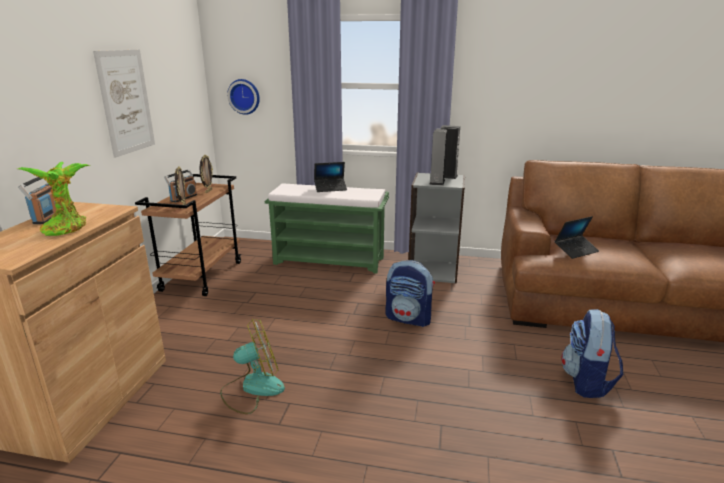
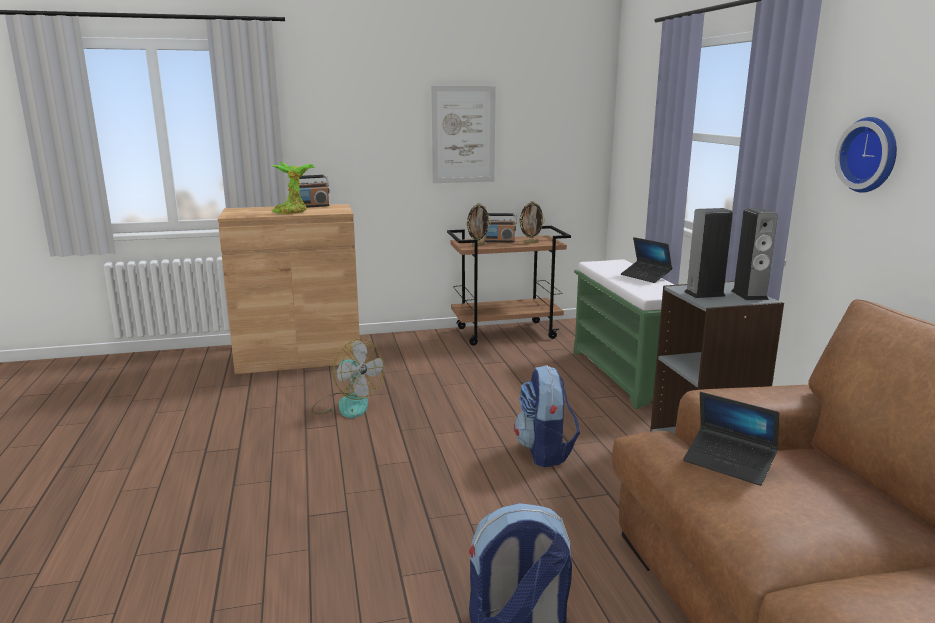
camera: 65 degrees right, 5 degrees down
(244, 96) = (633, 146): wall clock -> wall clock (871, 155)

